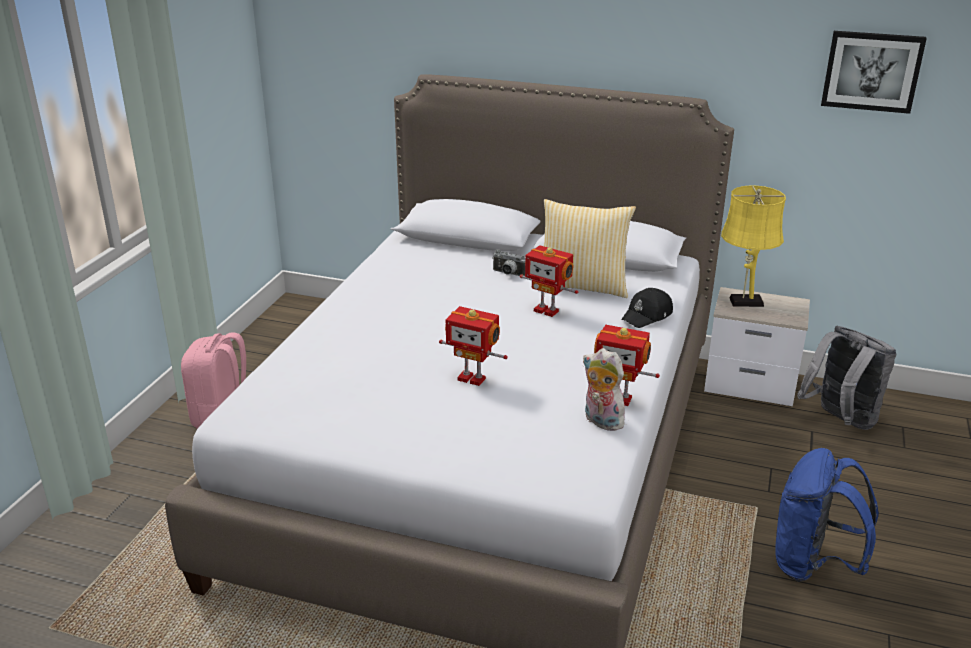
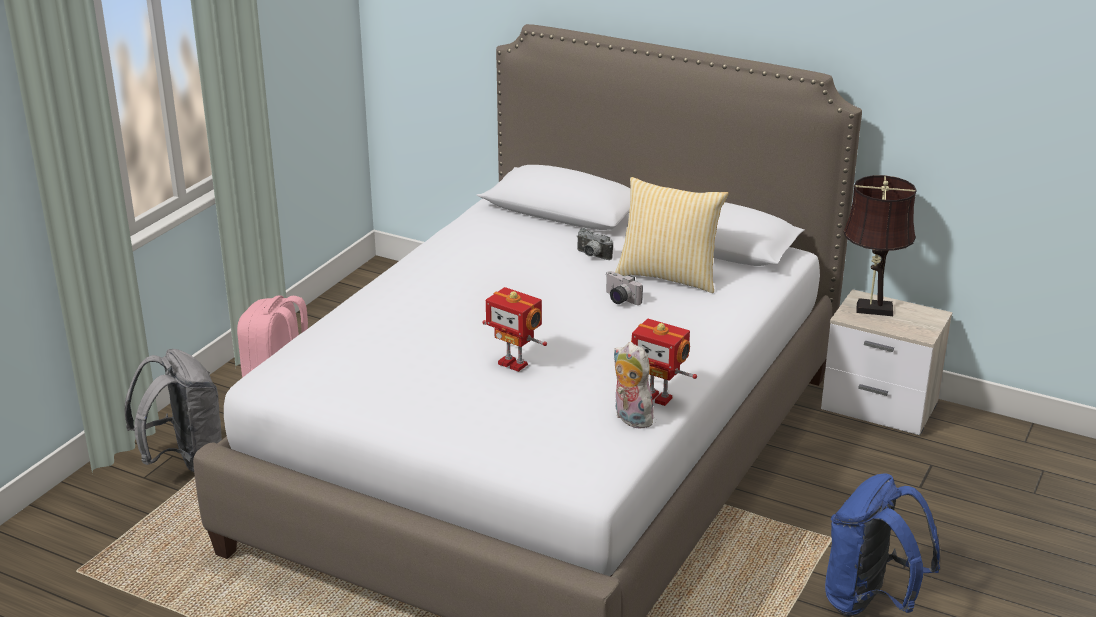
camera: 10 degrees right, 0 degrees up
(547, 310) = (619, 299): toy robot -> camera
(647, 316) = (727, 314): black cap -> none
(742, 302) = (870, 309): yellow table lamp -> brown table lamp
(840, 421) = (970, 456): grey backpack -> grey backpack (185, 461)
(872, 71) = (1016, 56): picture -> none

